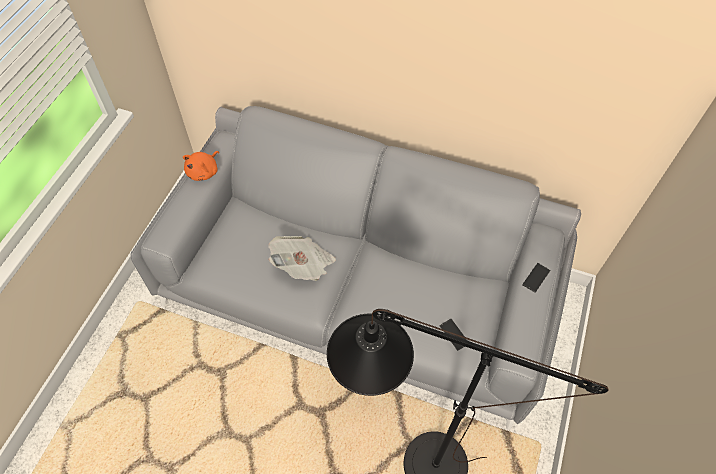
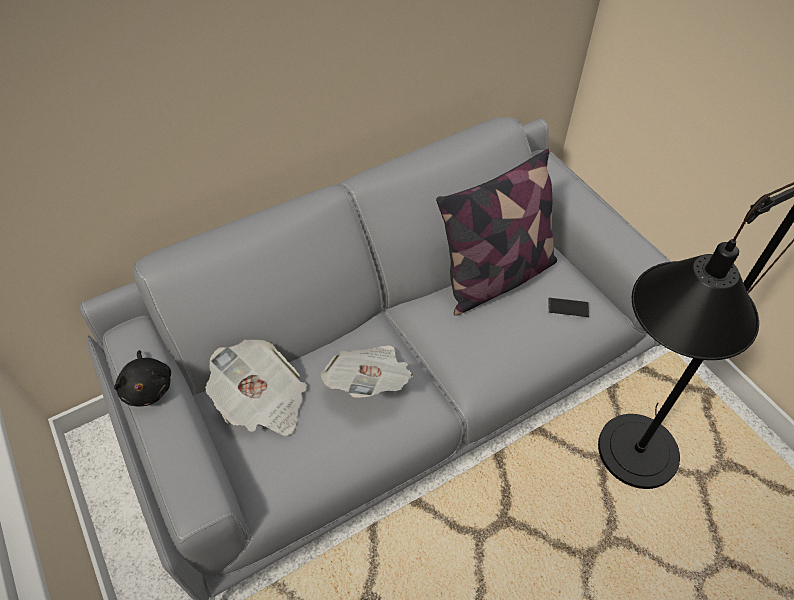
camera: 50 degrees left, 5 degrees down
(204, 171) = (148, 387): orange plush toy -> black plush toy
(249, 226) = (262, 401): none -> newspaper
(439, 279) = (496, 277): none -> pillow
(536, 277) = (577, 197): phone -> none

